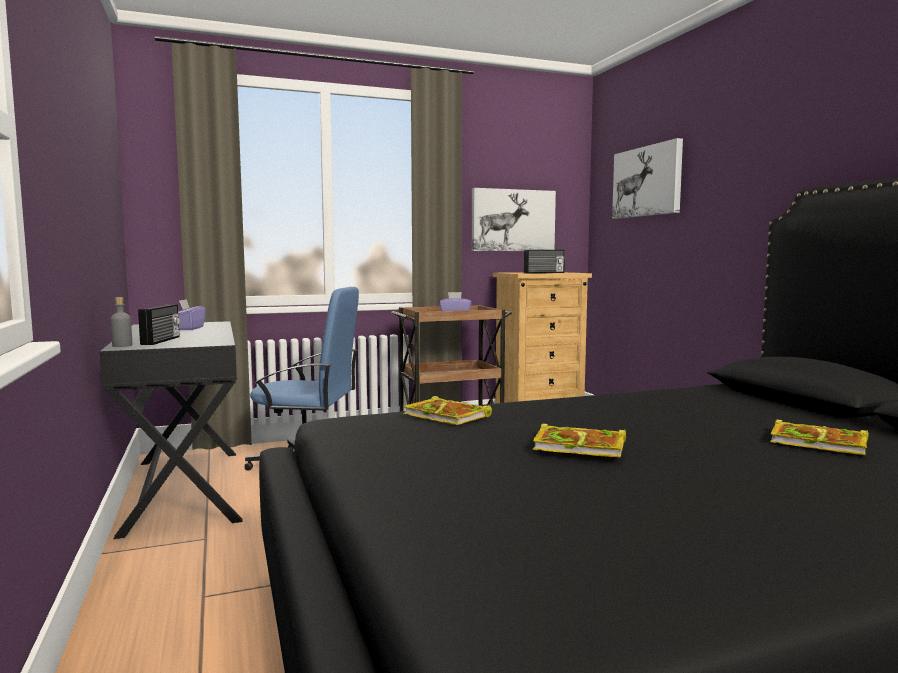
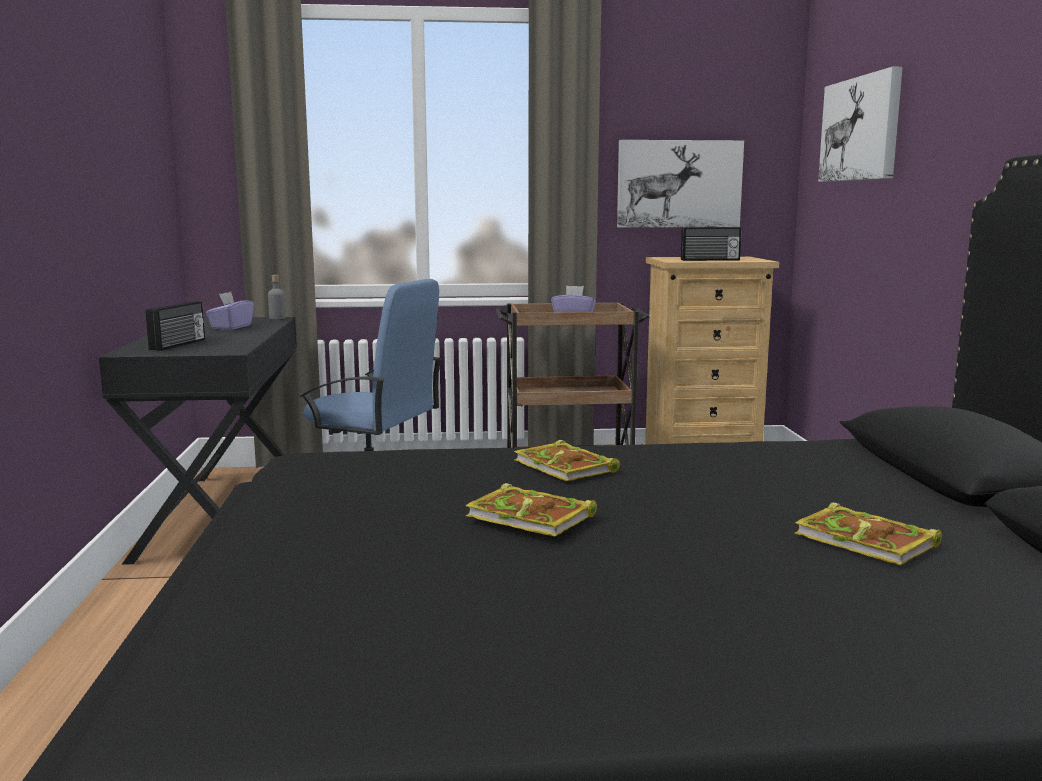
camera: 15 degrees right, 5 degrees up
(122, 345) = (130, 350): grey bottle -> grey bottle (277, 318)
(448, 416) = (427, 462): book -> book (567, 467)

